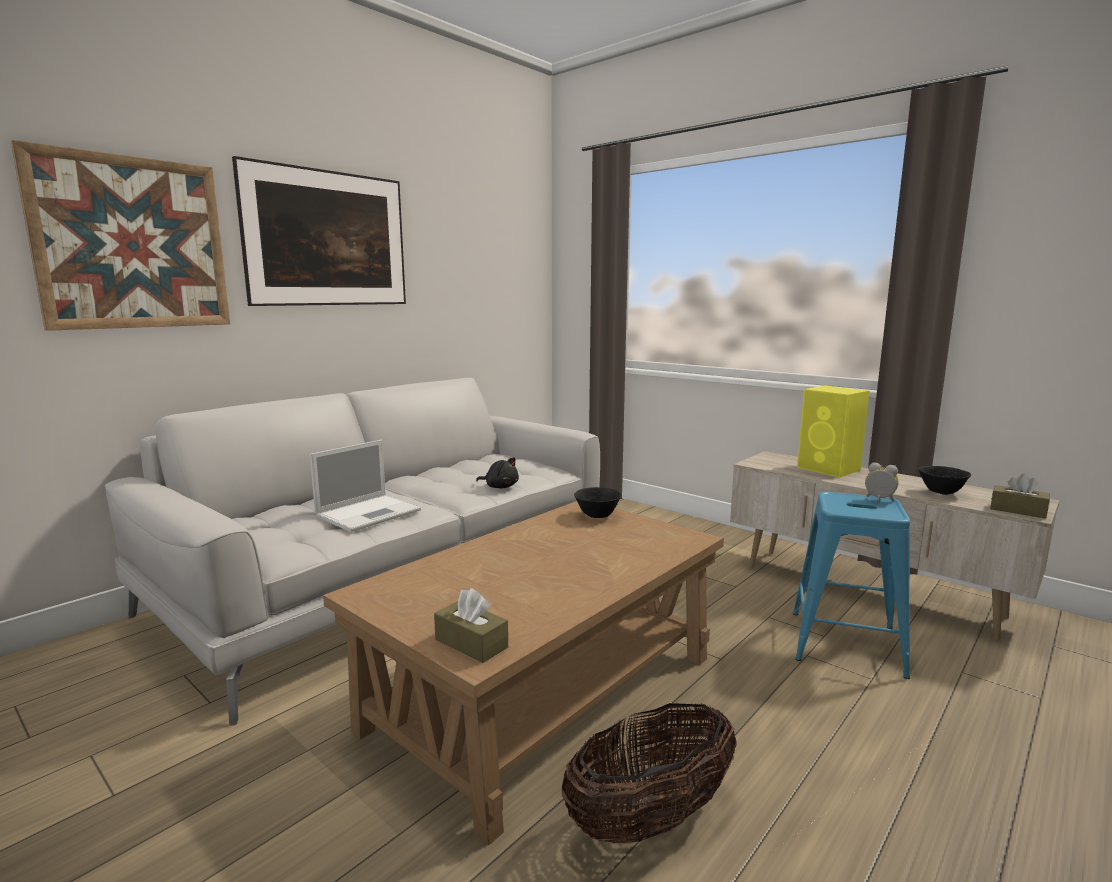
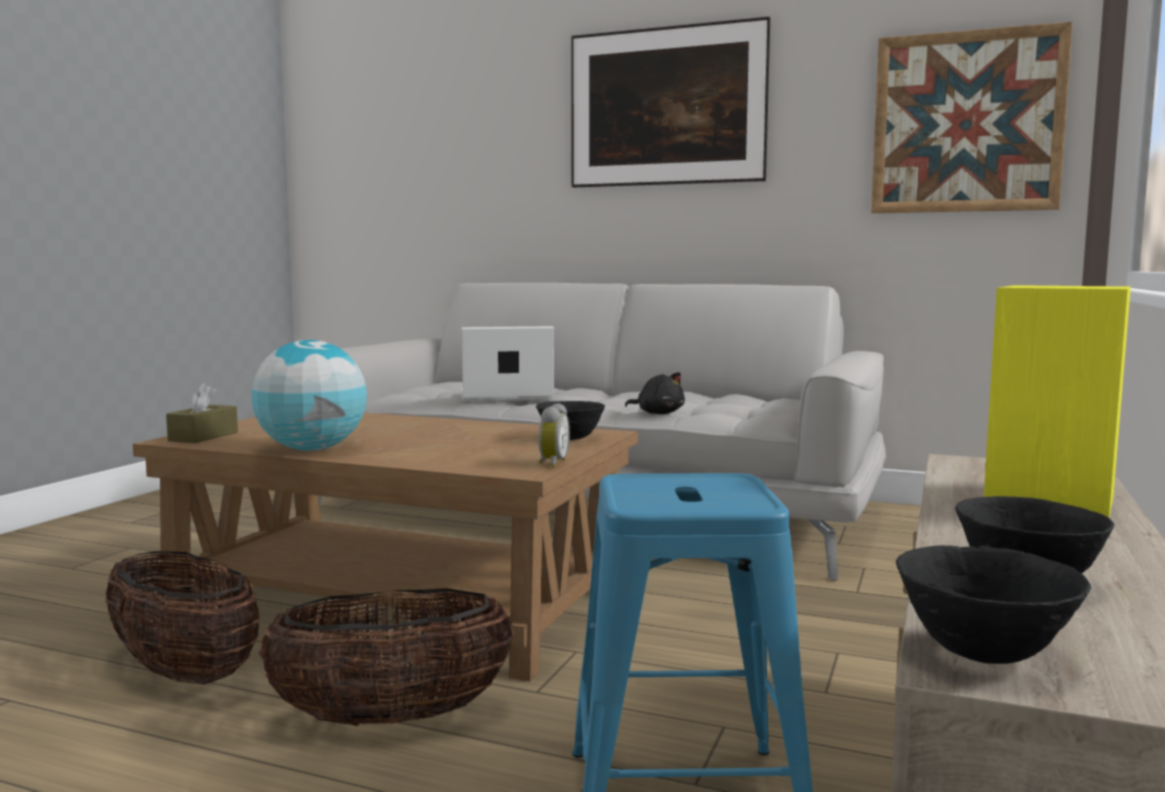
camera: 70 degrees right, 5 degrees down
(132, 243) = (486, 134): picture -> picture (967, 122)
(370, 513) = (503, 396): laptop -> laptop turned 150 degrees clockwise
(500, 487) = (658, 413): black plush toy -> black plush toy turned 60 degrees counterclockwise
(581, 594) = (312, 449): none -> globe
(750, 714) = (392, 718): none -> basket
(879, 500) = (741, 500): alarm clock -> alarm clock (551, 463)
(1018, 510) = (986, 655): brown tissue box -> black bowl

